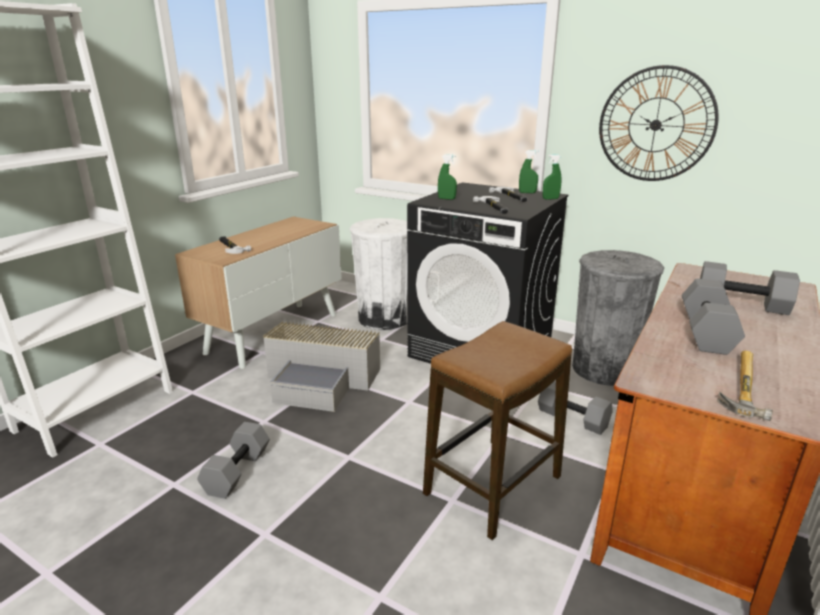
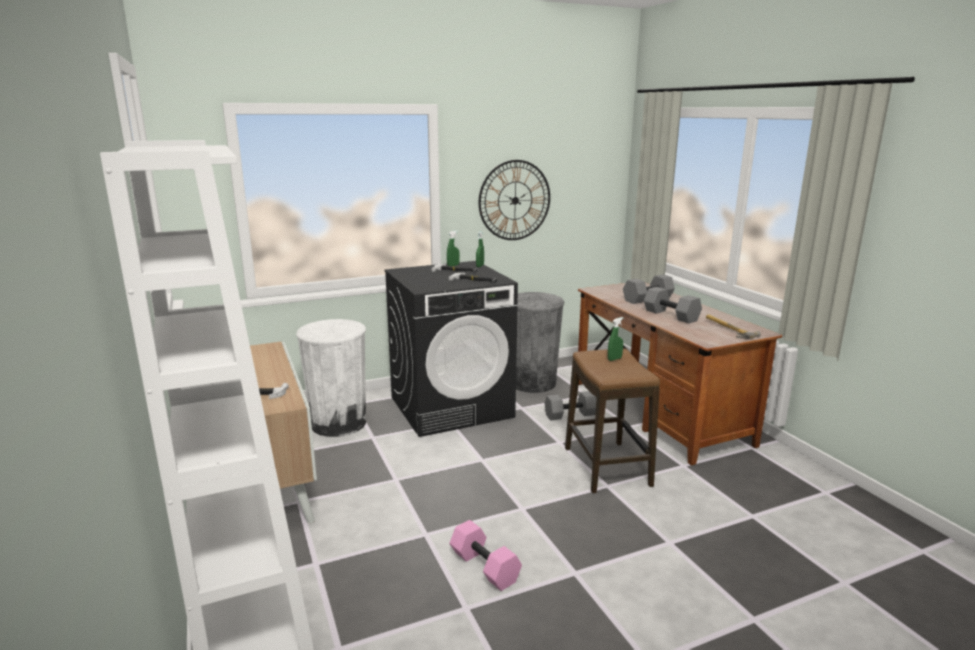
camera: 55 degrees left, 5 degrees down
(236, 471) = (483, 567): grey dumbbell -> pink dumbbell
(322, 380) = (398, 485): grey storage box -> none
(446, 199) = (426, 283): green spray bottle -> green spray bottle (614, 359)

